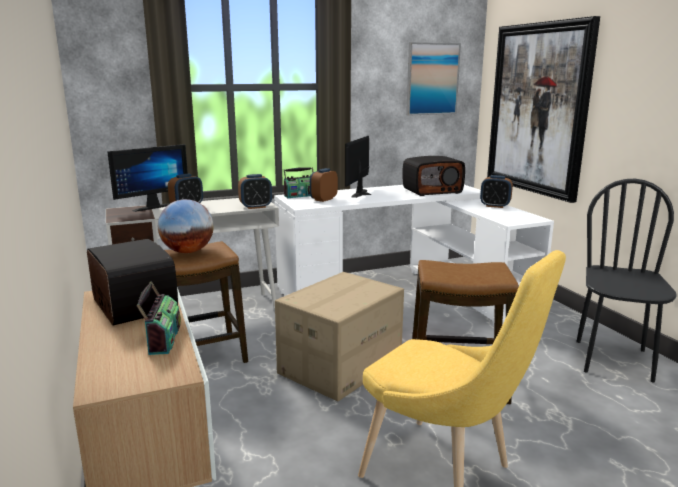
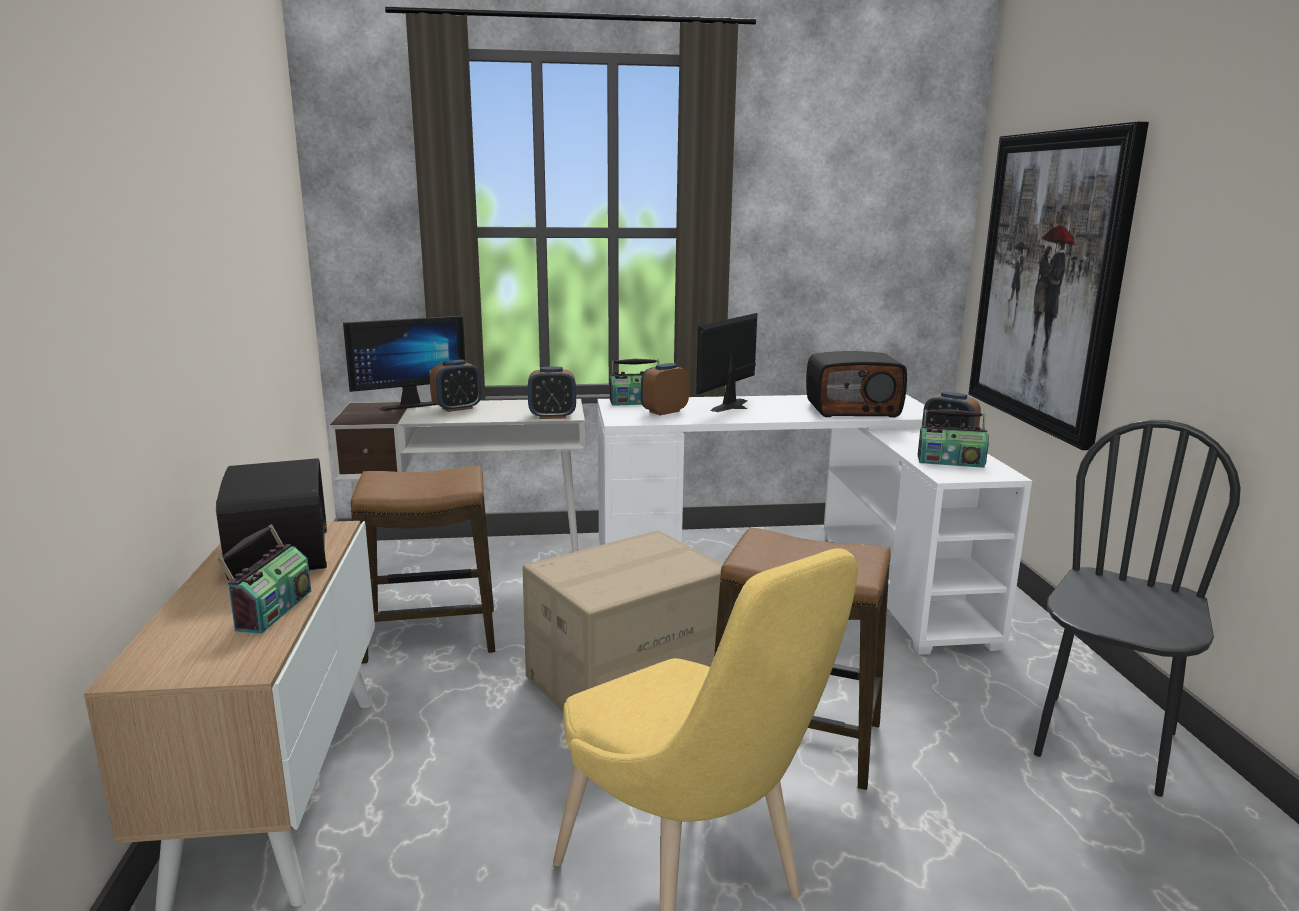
camera: 15 degrees right, 0 degrees up
(188, 251) = (419, 478): globe -> none
(432, 79) = (880, 223): picture -> none
(504, 215) = (950, 462): none -> radio

